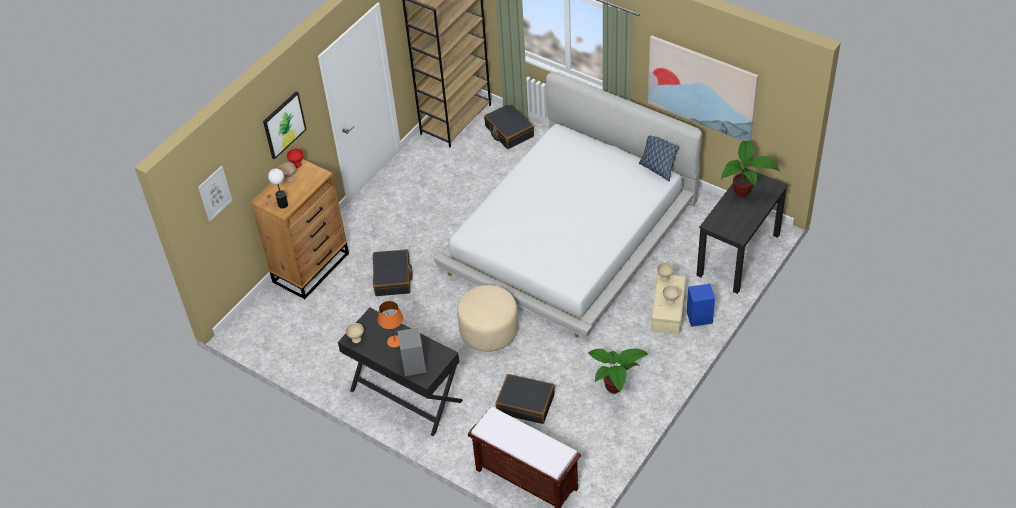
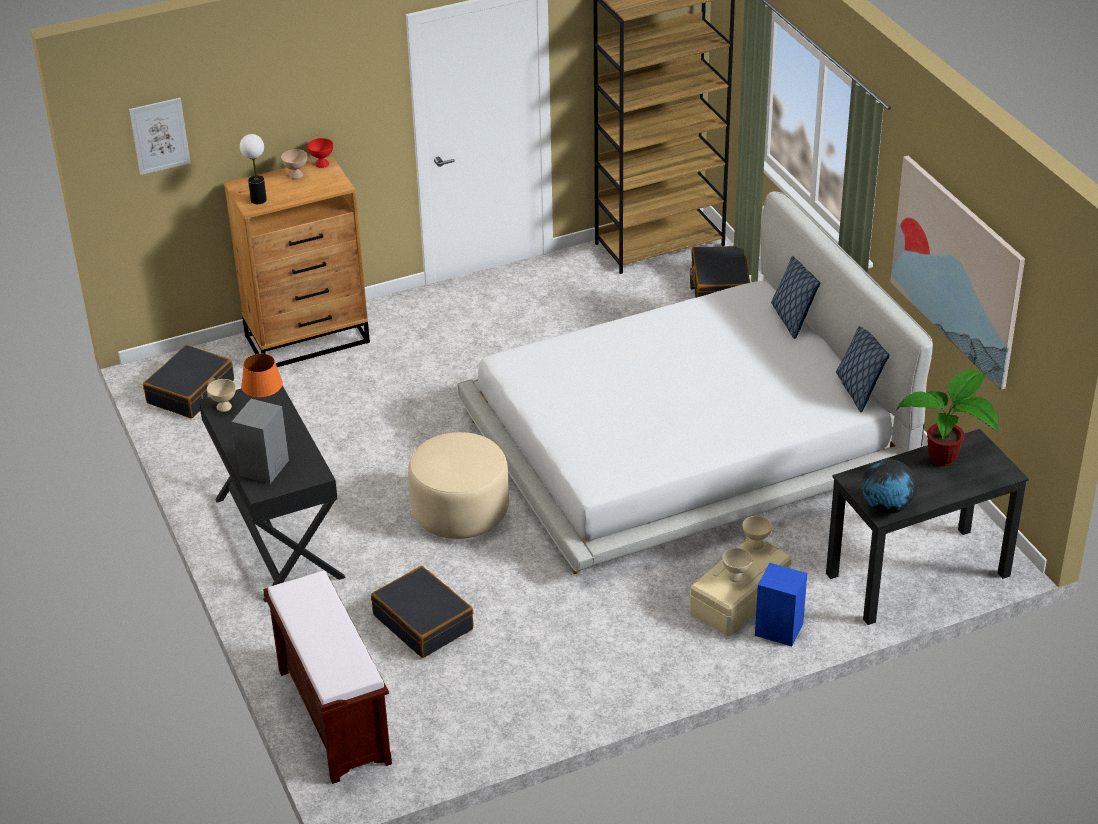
camera: 30 degrees right, 10 degrees down
(284, 124) = (316, 92): picture -> none
(393, 278) = (397, 394): black suitcase -> black suitcase (191, 392)
(591, 141) = (792, 319): none -> pillow
(615, 390) = (564, 665): potted plant -> none
(738, 232) = (886, 507): none -> globe

